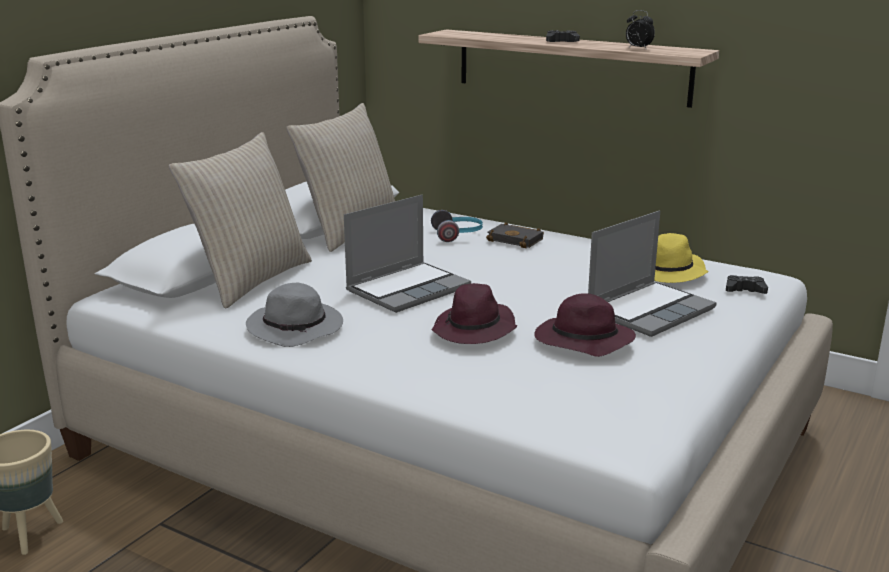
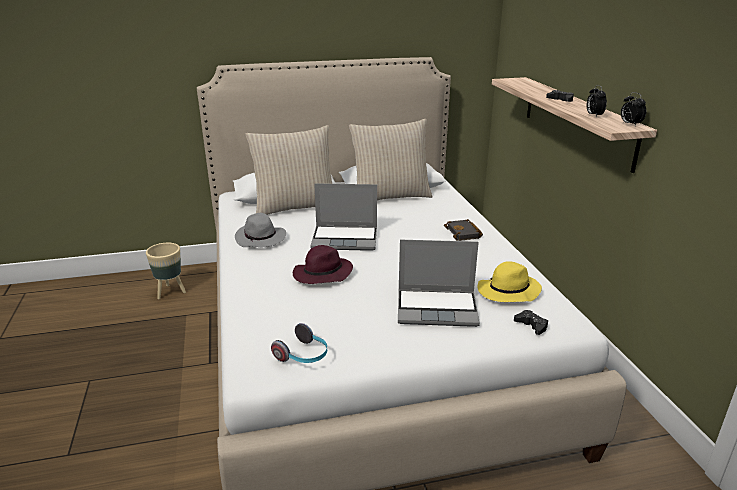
camera: 45 degrees right, 5 degrees up
(458, 235) = (438, 218): headphones -> headphones (303, 356)
(582, 342) = (354, 307): purple hat -> none
(688, 49) = (630, 124): none -> alarm clock

